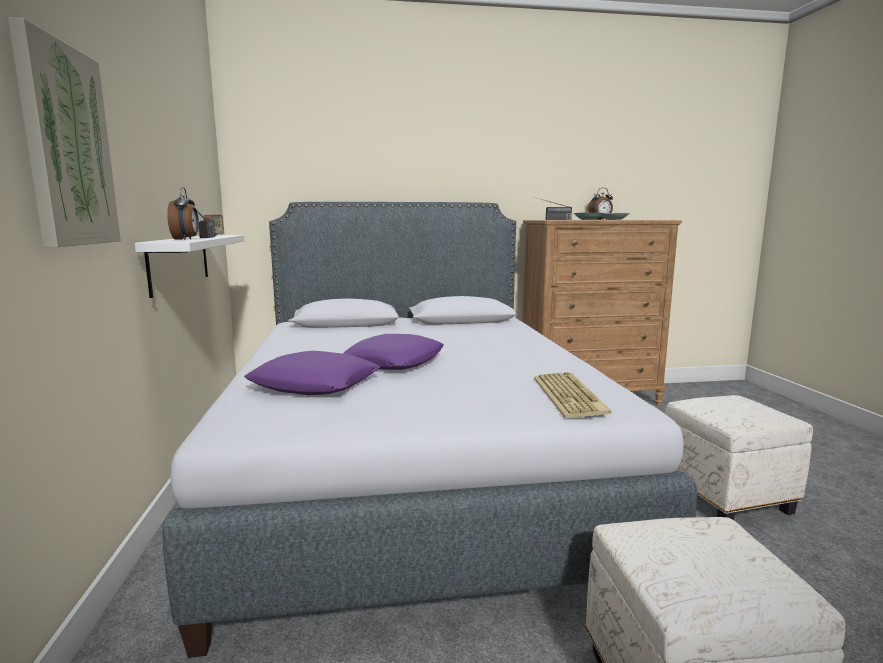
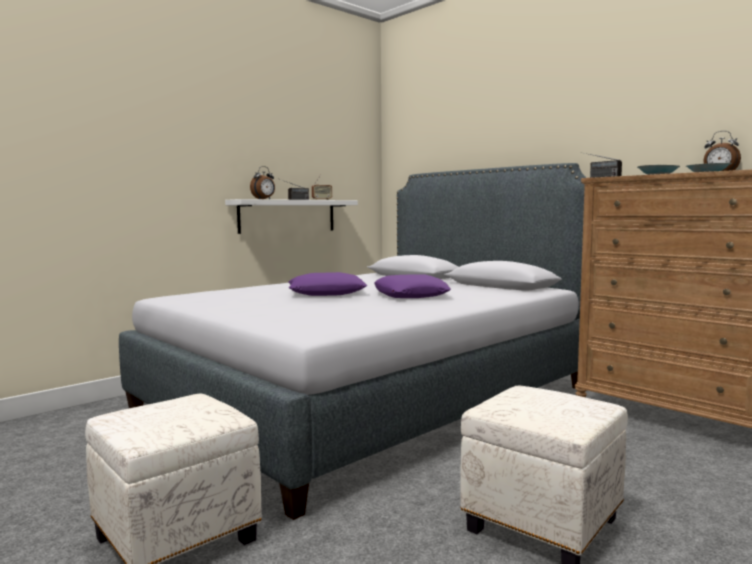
camera: 55 degrees right, 5 degrees down
(66, 146) = (163, 149): picture -> none
(314, 384) = (249, 292): purple pillow -> purple pillow (411, 295)
(570, 396) = (313, 321): keyboard -> none

